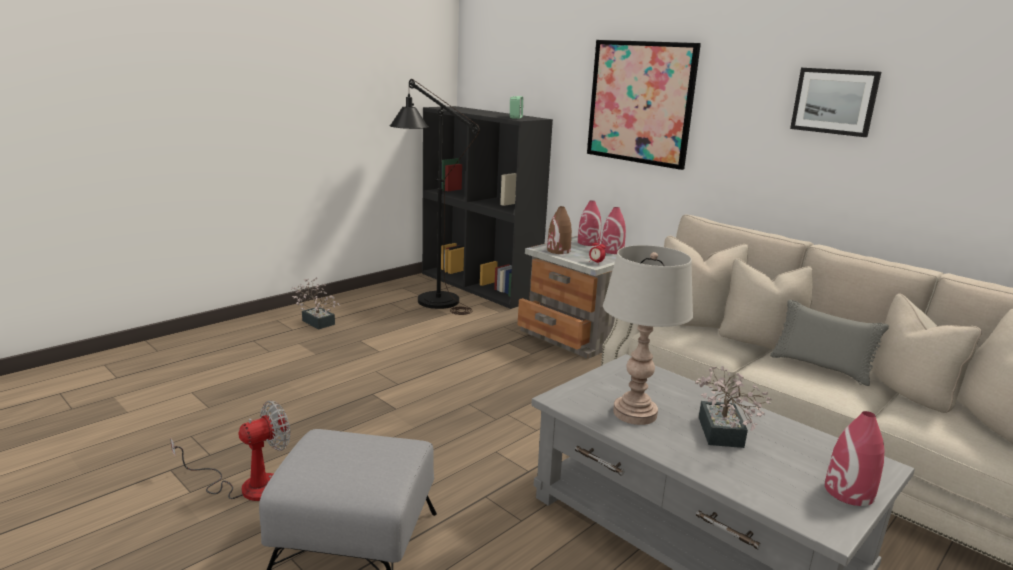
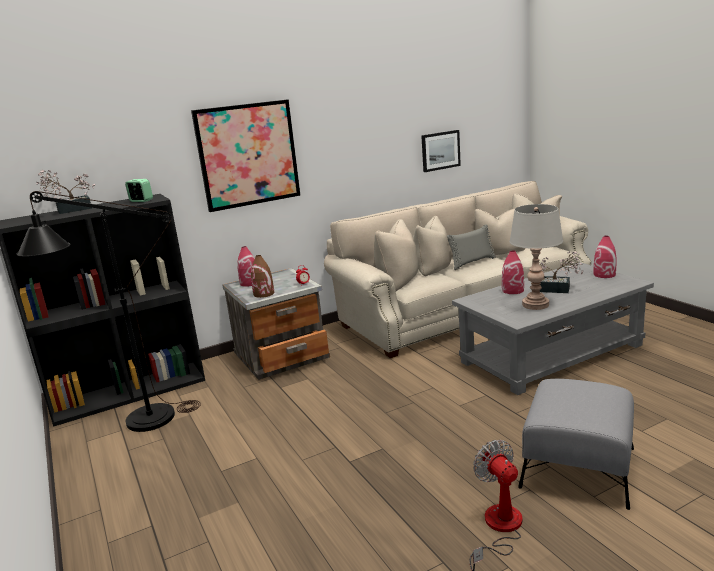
camera: 70 degrees left, 0 degrees up
(316, 321) = (140, 506): potted plant -> potted plant (70, 210)
(612, 251) = (277, 277): red vase -> red vase (513, 290)
(834, 101) = (381, 122): picture -> picture (440, 150)

